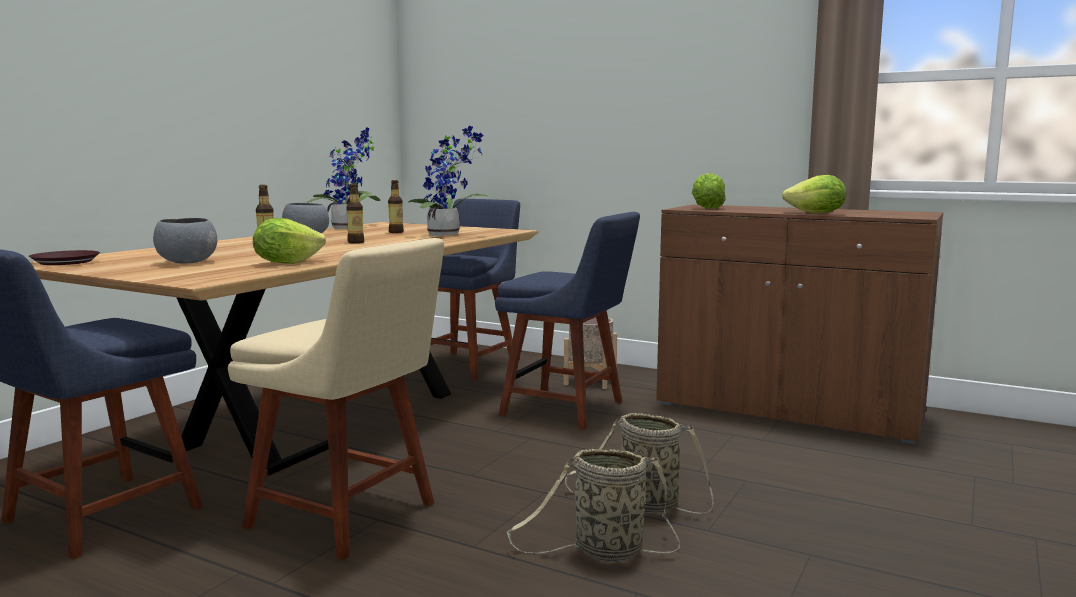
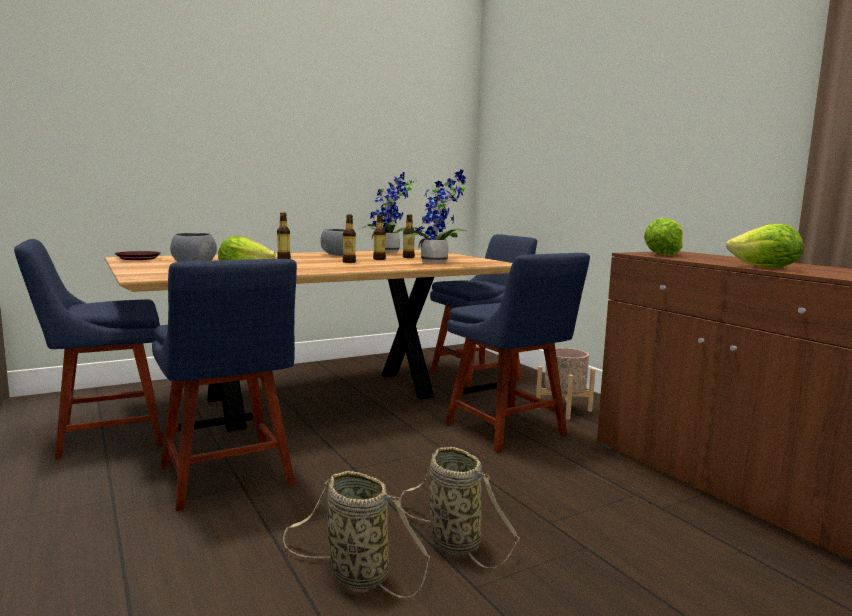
camera: 30 degrees right, 0 degrees up
(348, 517) = (227, 478): beige chair -> blue chair
(374, 237) = (379, 259): none -> bottle

